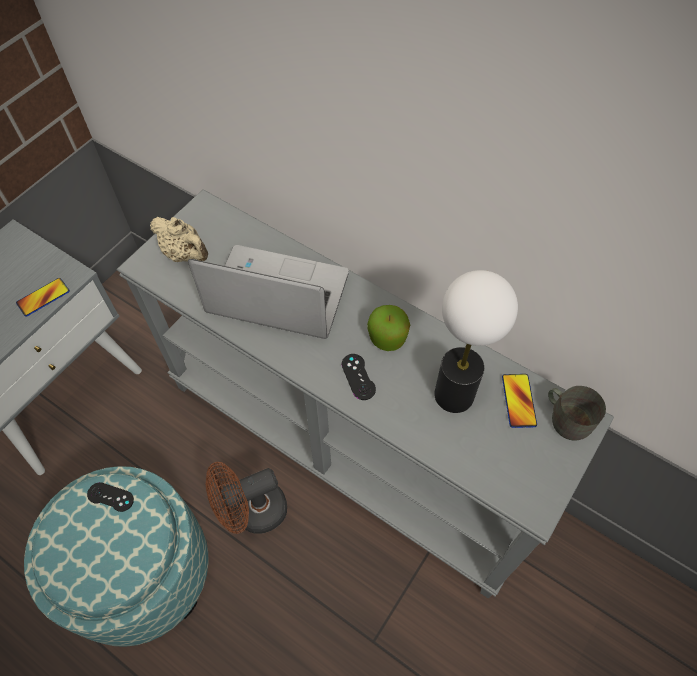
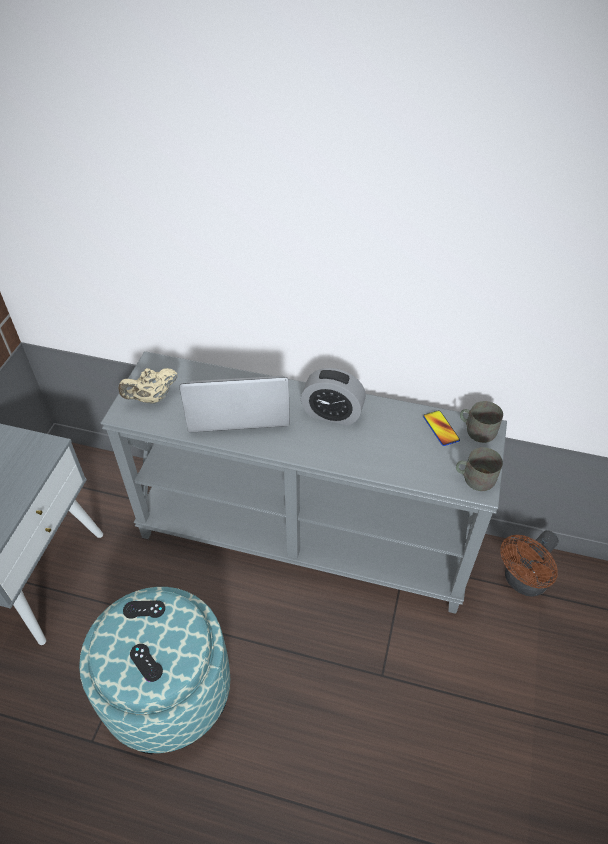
camera: 20 degrees left, 10 degrees down
(43, 297) = (33, 468): phone -> none
(185, 254) = (152, 398): beige teapot -> beige teapot turned 135 degrees clockwise
(252, 512) = (245, 613): brown fan -> brown fan (522, 582)
(358, 377) = (323, 444): black game controller -> black game controller (146, 662)
(387, 337) = (332, 413): apple -> alarm clock
(454, 395) = (396, 437): table lamp -> none
(533, 487) = (474, 478): none -> grey mug

